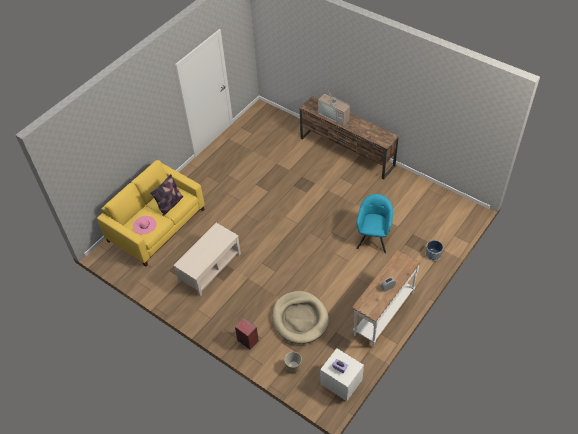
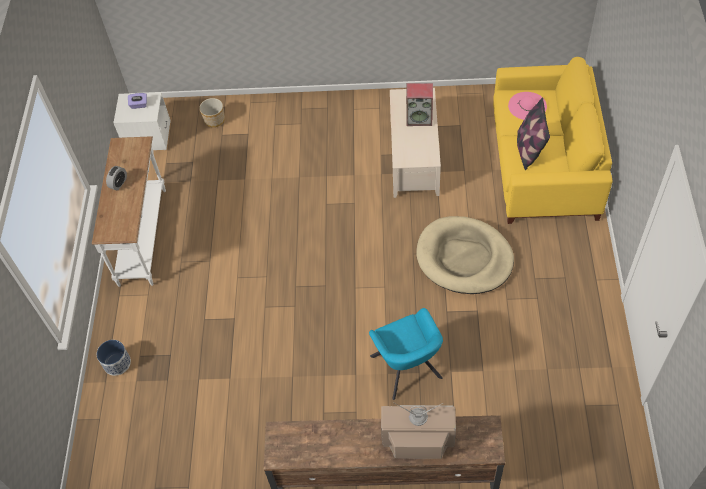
camera: 145 degrees right, 5 degrees up
(247, 340) = (289, 113): speaker -> speaker (419, 118)
(300, 318) = (246, 169): beige dog bed -> beige dog bed (464, 258)
(373, 238) = (224, 335): turquoise armchair -> turquoise armchair (407, 369)

